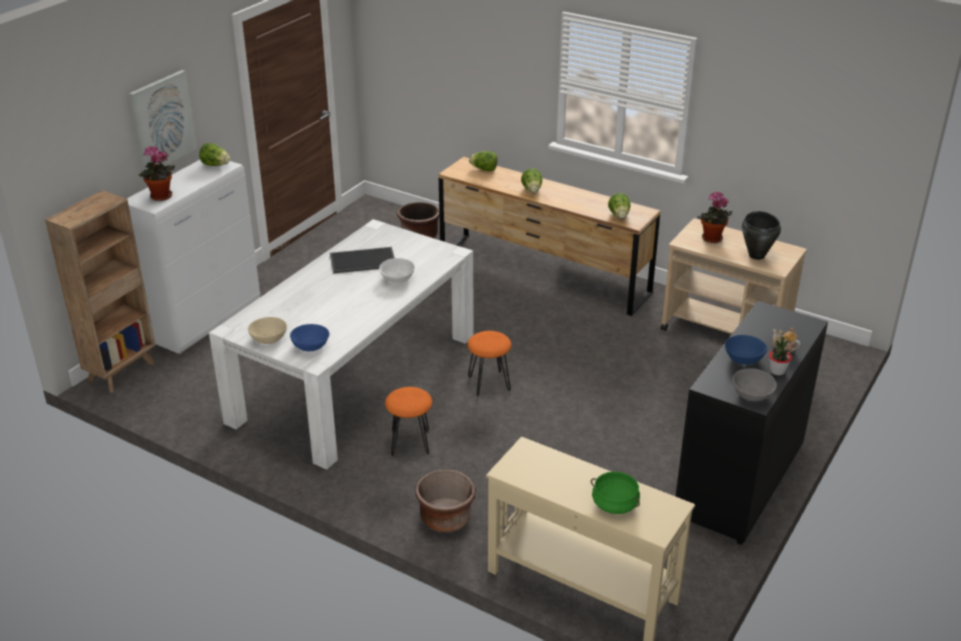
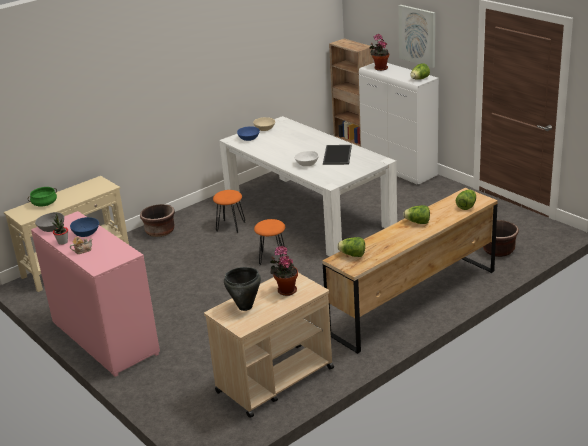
camera: 110 degrees right, 5 degrees down
(740, 480) = (105, 338): black dresser -> pink dresser

